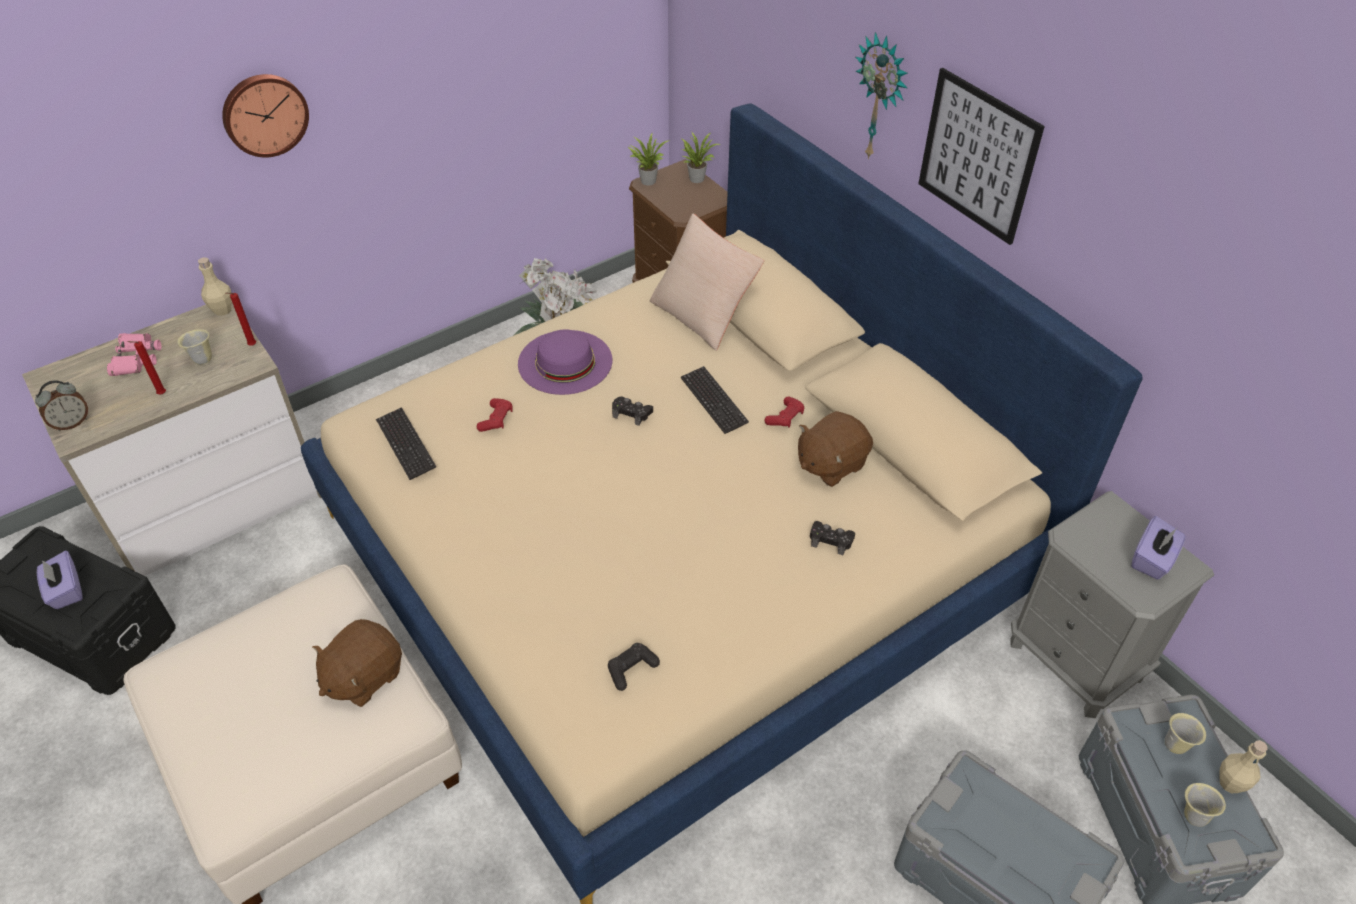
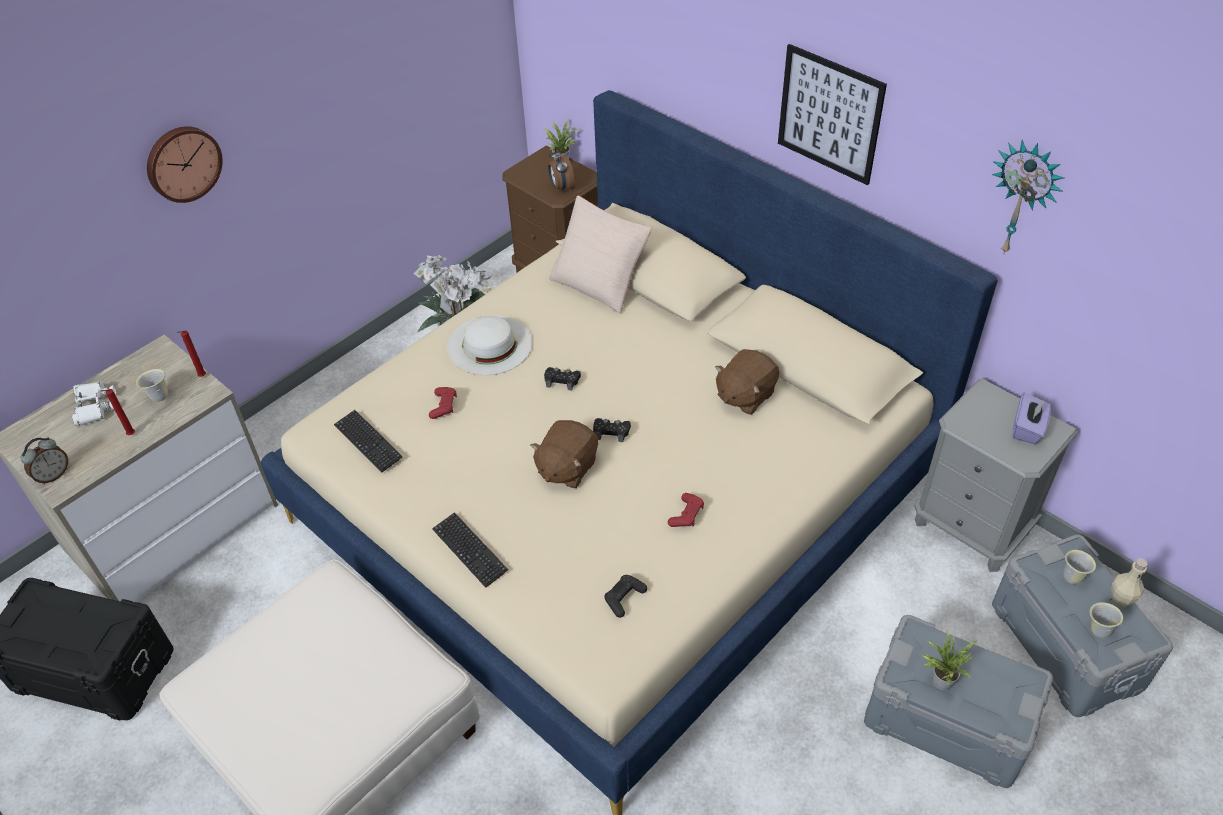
camera: 10 degrees left, 0 degrees up
(65, 590) = (73, 631): purple tissue box -> none
(135, 358) = (94, 406): pink binoculars -> white binoculars
(222, 310) = (163, 348): beige bottle -> none
(363, 676) = (383, 651): brown plush toy -> brown plush toy (566, 467)
(565, 362) = (489, 345): purple hat -> white hat
(647, 180) = (517, 169): potted plant -> potted plant (940, 680)
(688, 206) = (561, 187): none -> alarm clock
(713, 401) = (630, 358): keyboard -> keyboard (470, 550)
(785, 417) = (695, 362): red game controller -> red game controller (686, 515)
(831, 540) = (762, 460): black game controller -> black game controller (611, 432)
(881, 98) = (734, 74): wall clock -> wall clock (1022, 198)

